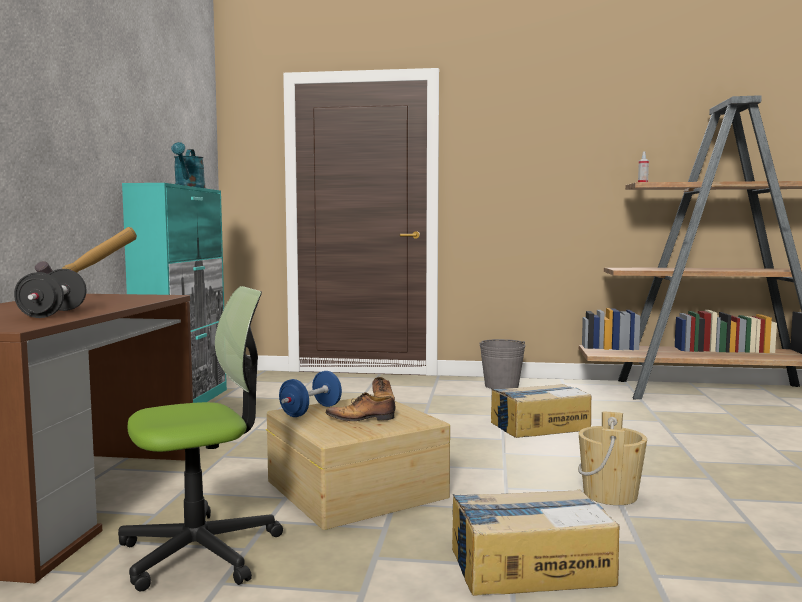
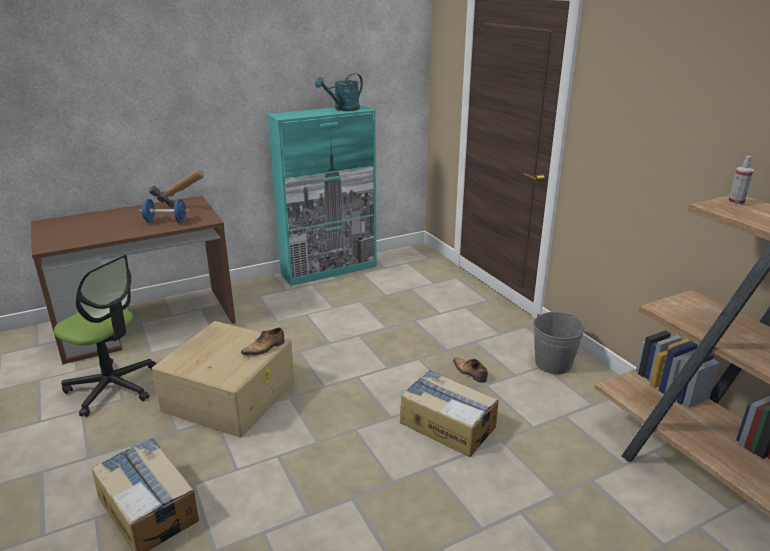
camera: 55 degrees right, 20 degrees up
(53, 314) = (101, 233): black dumbbell -> none
(311, 411) = (222, 333): blue dumbbell -> blue dumbbell (166, 221)
(362, 419) = (217, 357): shoe -> shoe (469, 373)
(610, 495) = (303, 512): beige bucket -> none

